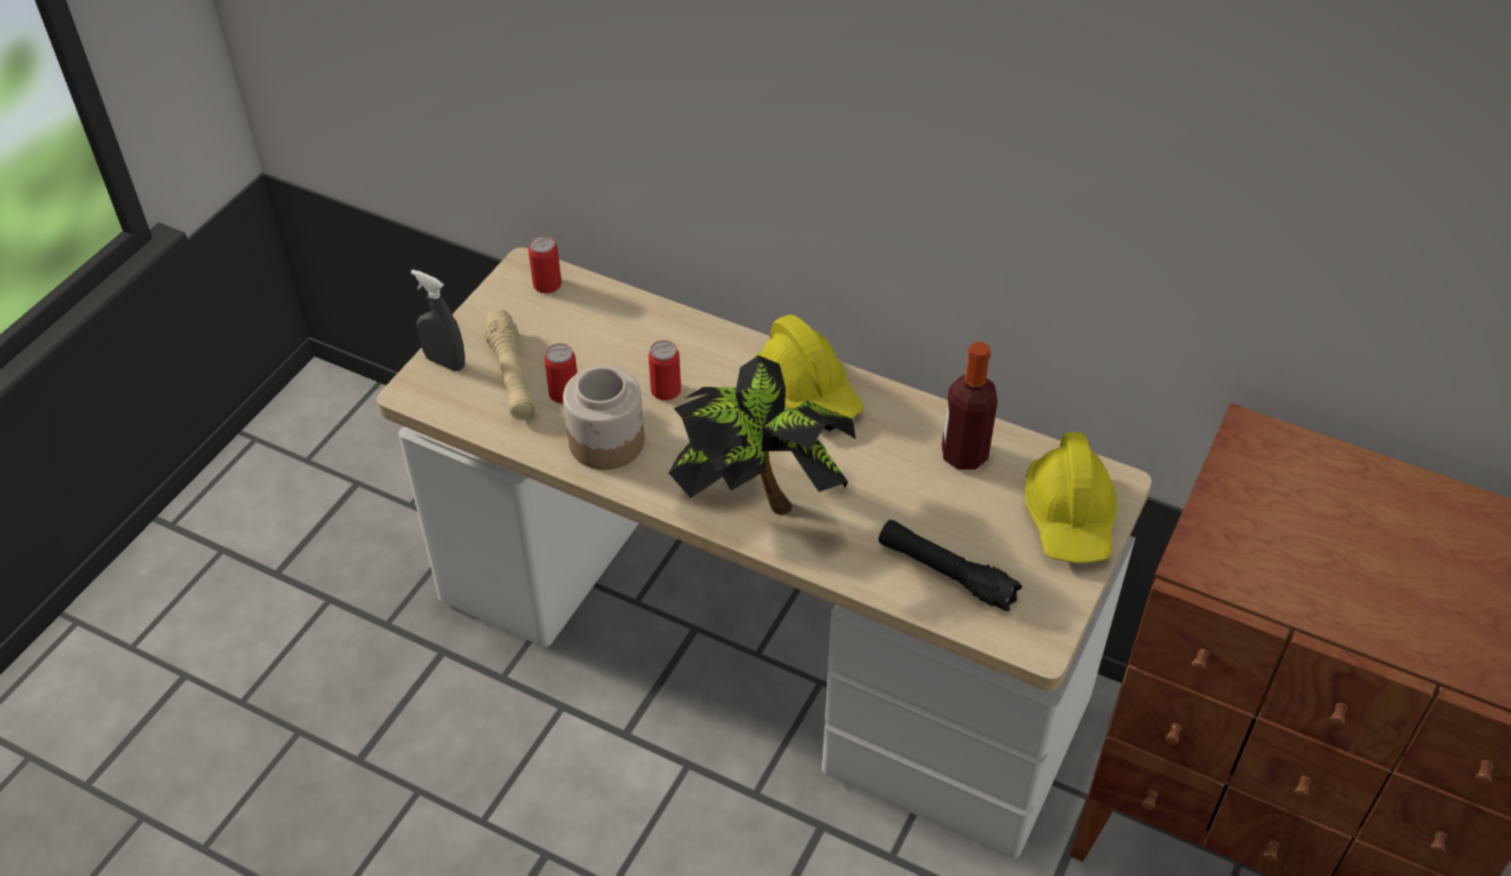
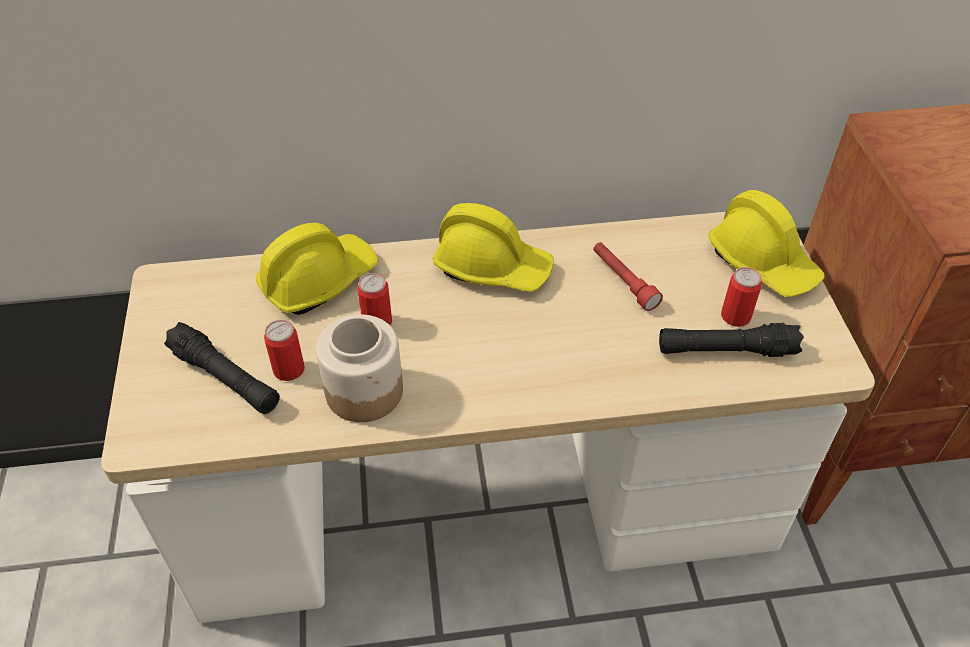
camera: 35 degrees left, 0 degrees up
(445, 362) = (148, 399): grey spray bottle -> none
(512, 375) = (225, 378): beige flashlight -> black flashlight
(547, 284) = (193, 286): can -> can (735, 316)
(649, 330) = (318, 280): none -> yellow hard hat
(760, 497) = (534, 368): potted plant -> none
(914, 465) = (623, 281): none -> red flashlight
(964, 455) = (650, 256): bottle -> none

